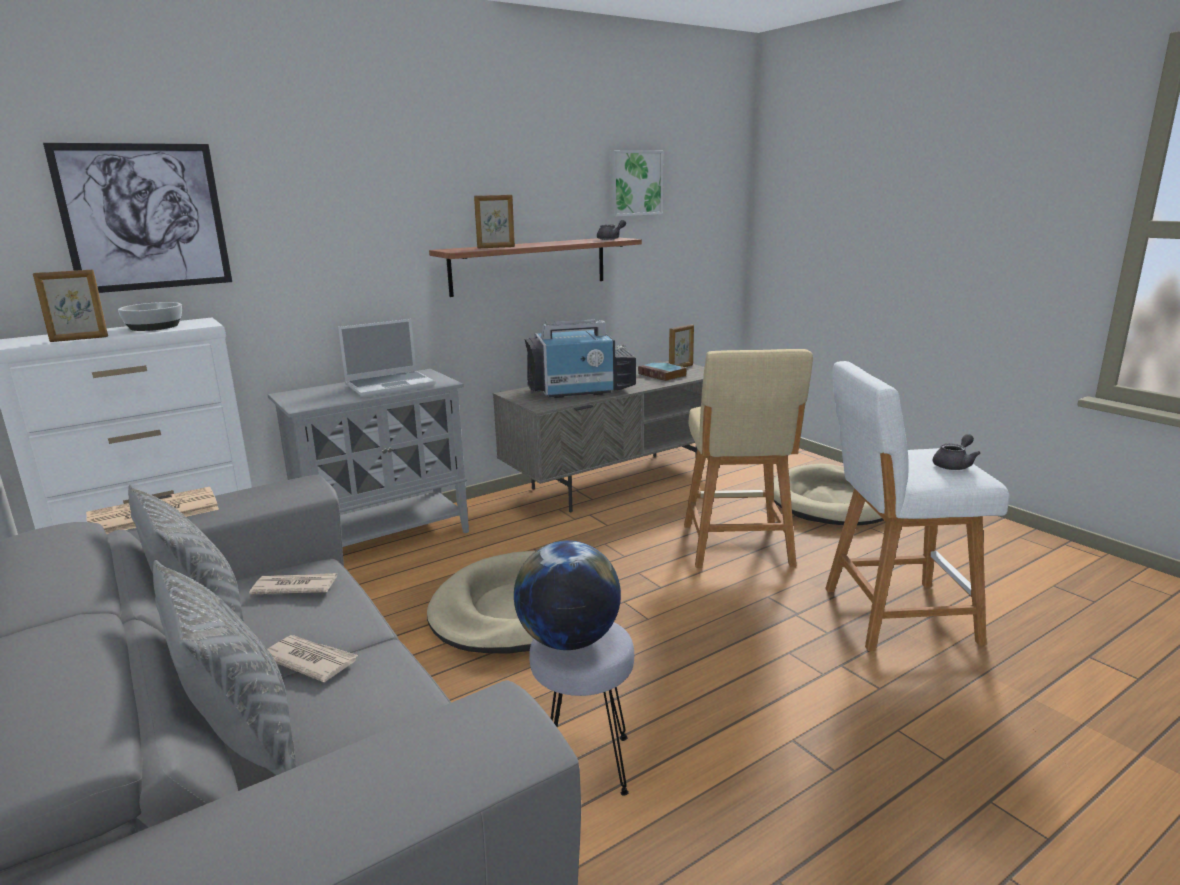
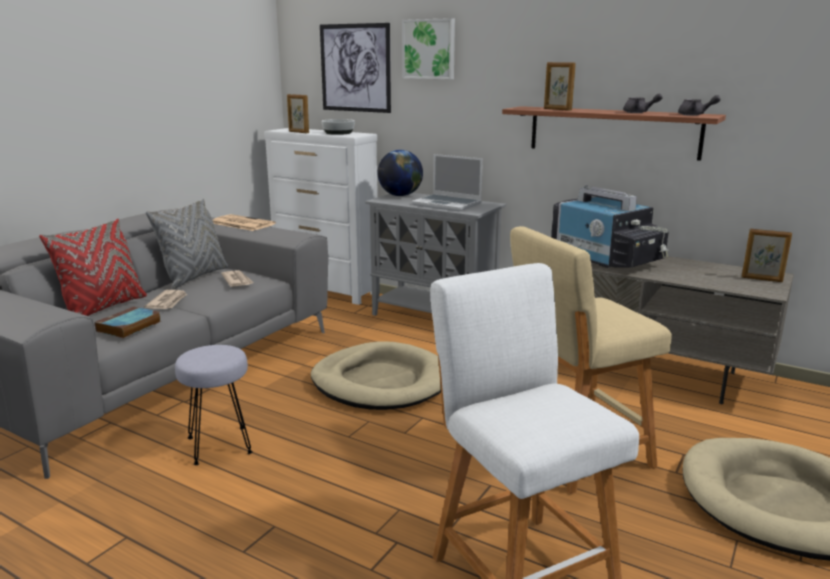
camera: 65 degrees right, 0 degrees up
(243, 740) = (103, 308): grey pillow -> red pillow
(568, 640) = (207, 352): globe -> globe (400, 195)
(634, 183) = (766, 54): picture -> picture (429, 49)
(663, 375) = (715, 277): book -> book (128, 327)
(954, 465) = (543, 421): grey teapot -> grey teapot (639, 112)

